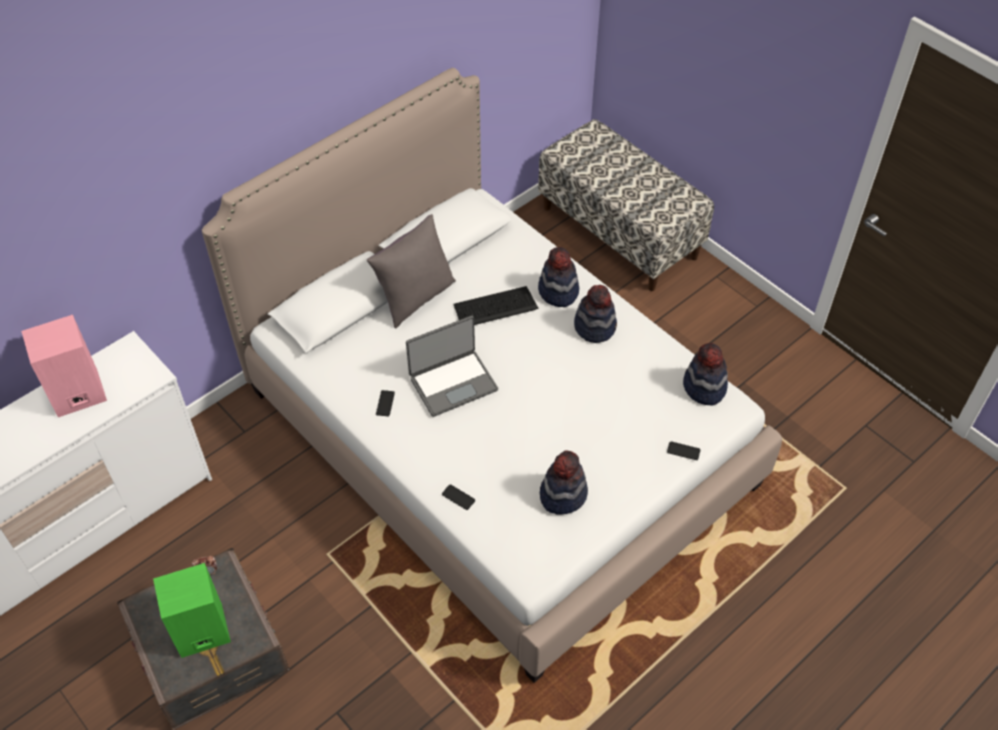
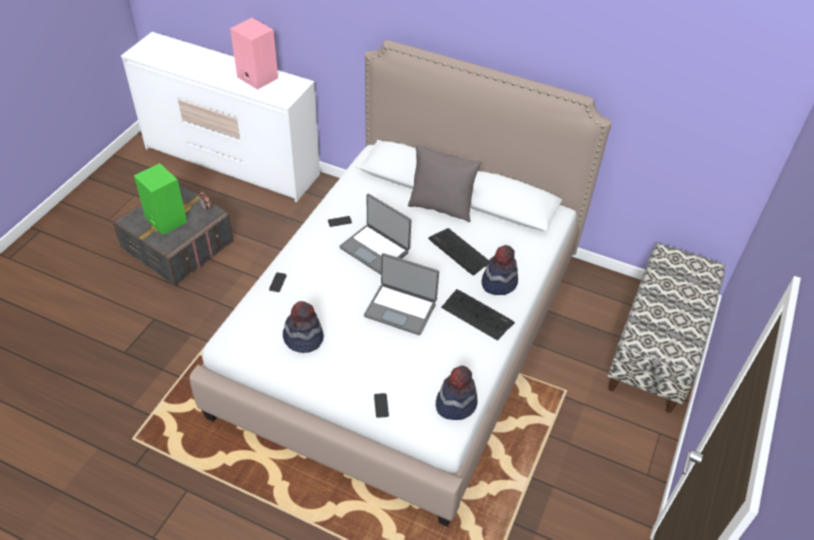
camera: 65 degrees right, 5 degrees down
(557, 389) = (401, 309): none -> laptop
(595, 326) = (477, 315): hat -> keyboard

